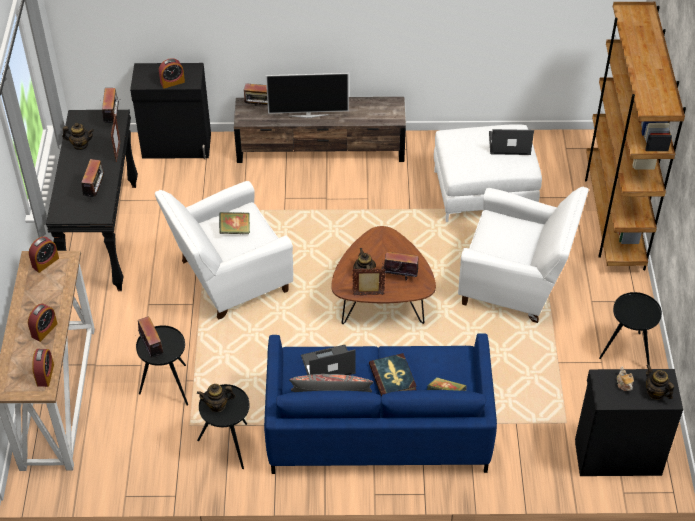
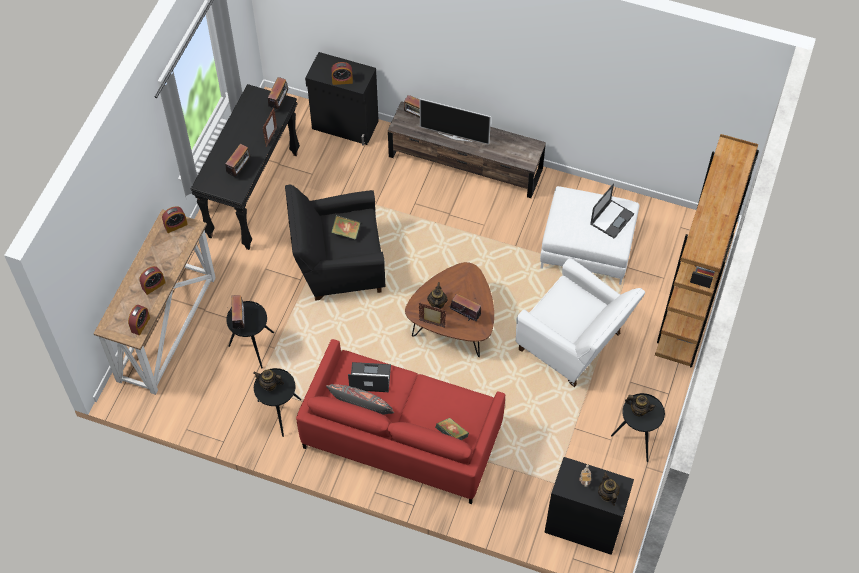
camera: 20 degrees right, 10 degrees up
(80, 145) = (244, 121): teapot -> teapot (638, 410)
(228, 278) = (338, 265): white armchair -> black armchair
(378, 426) = (402, 436): blue sofa -> red sofa
(393, 377) = (416, 405): book -> none
(508, 143) = (612, 218): laptop -> laptop turned 105 degrees clockwise

